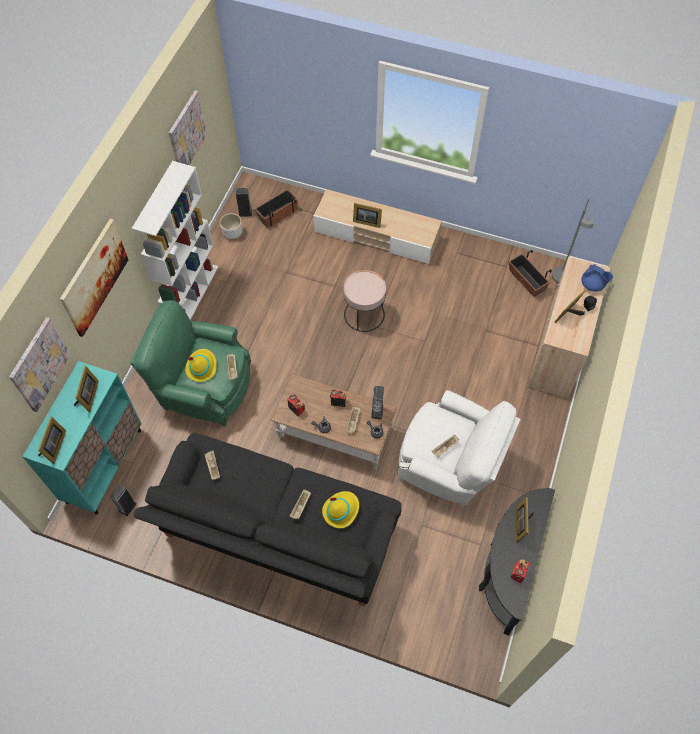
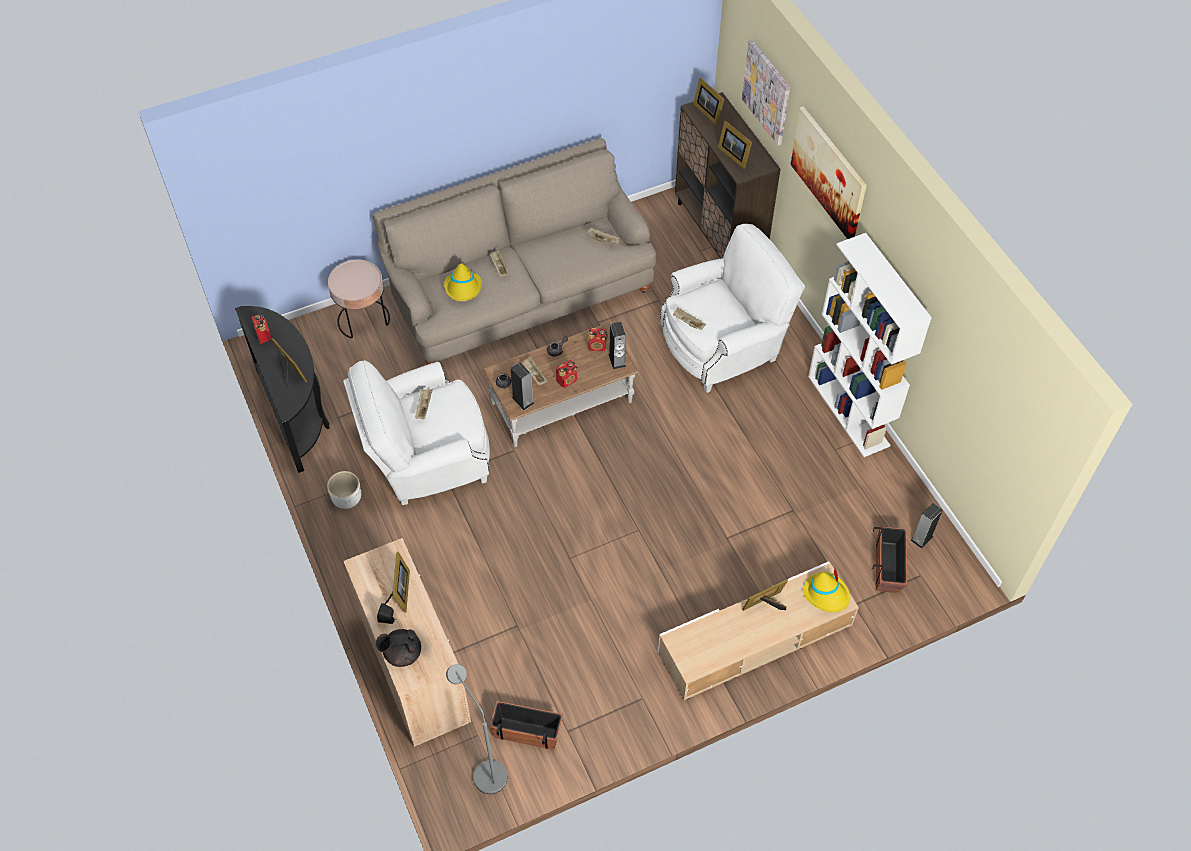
camera: 135 degrees right, 5 degrees down
(104, 465) = (719, 233): turquoise cabinet -> brown cabinet
(127, 507) = (661, 223): speaker -> speaker (617, 360)
(186, 133) = (970, 363): picture -> none
(201, 367) = (716, 303): yellow hat -> yellow hat (826, 594)
(202, 387) = (724, 344): green armchair -> white armchair
(233, 233) = (901, 504): white planter -> white planter (347, 499)
(277, 535) = (520, 294): black sofa -> beige sofa
(364, 314) = (661, 533): pink side table -> pink side table (363, 319)
(593, 285) = (402, 653): blue teapot -> black teapot

